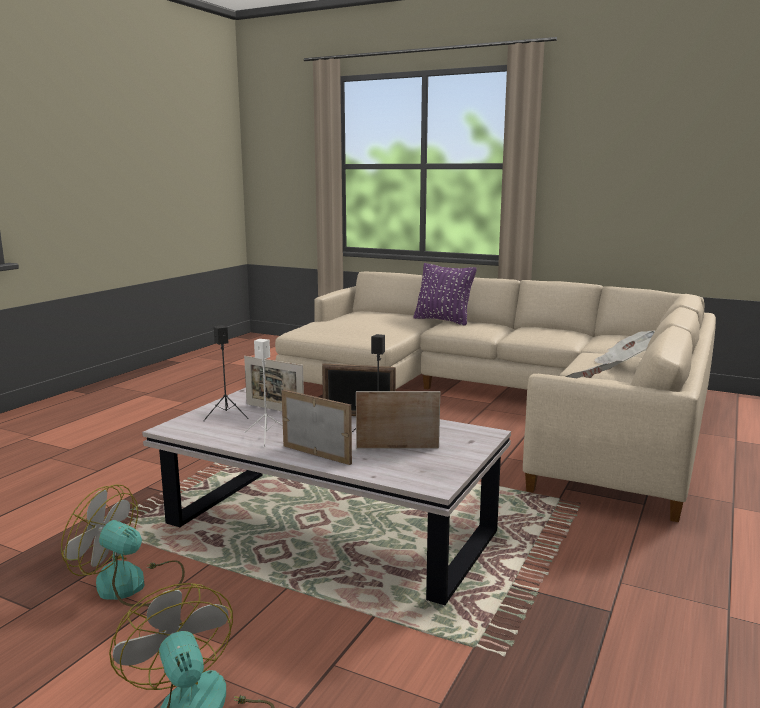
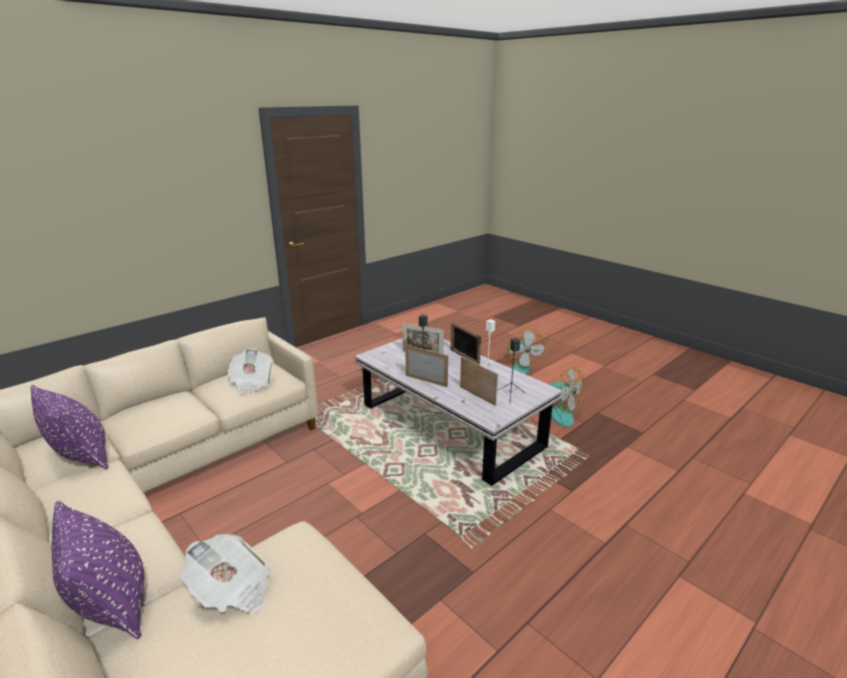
camera: 160 degrees left, 10 degrees up
(600, 342) = (81, 456): none -> purple pillow
(624, 363) = (160, 406): newspaper -> newspaper (232, 590)

